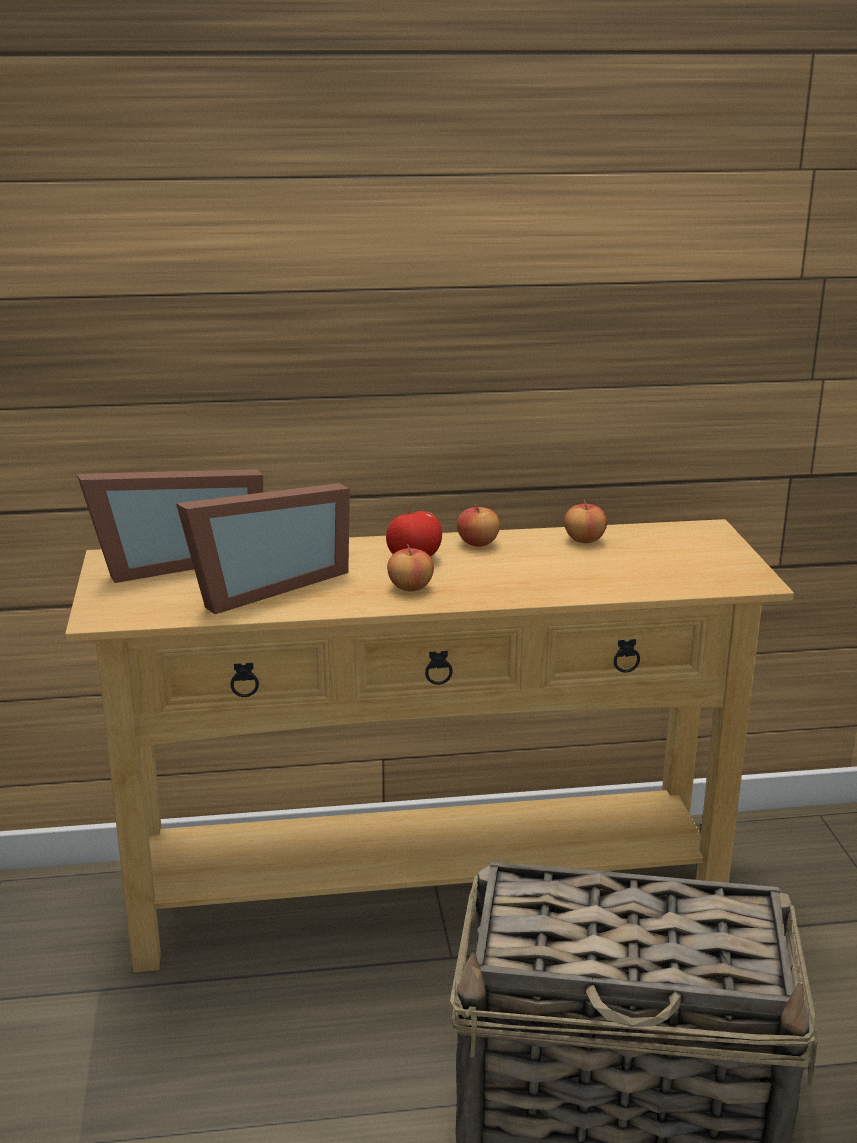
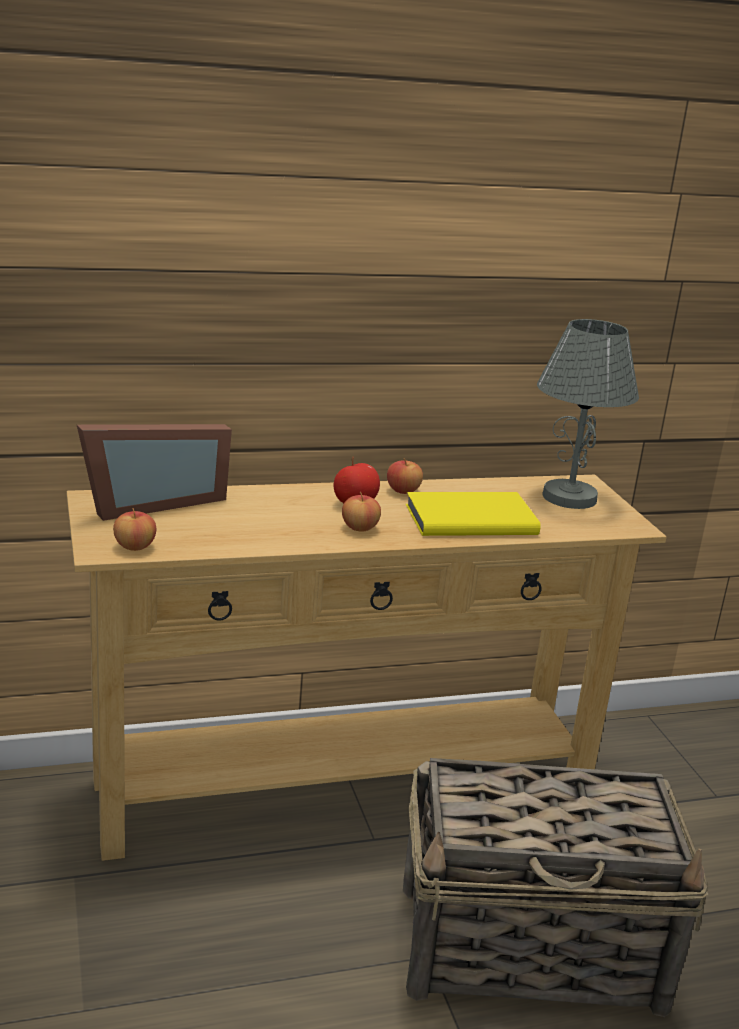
camera: 10 degrees left, 0 degrees up
(262, 586) = (233, 525): picture frame -> none
(547, 574) = (468, 518): none -> yellow book
(584, 540) = (489, 489): apple -> apple (134, 546)
(682, 547) = (568, 497): none -> grey table lamp

